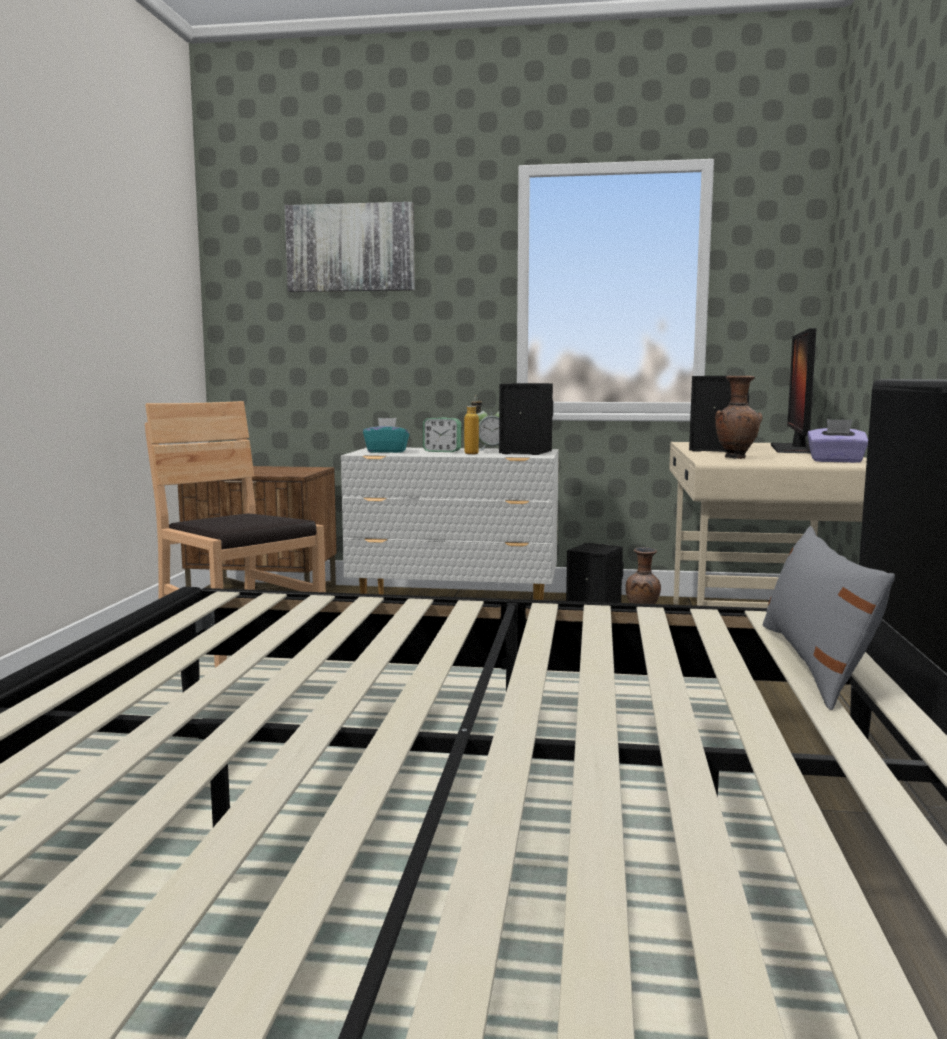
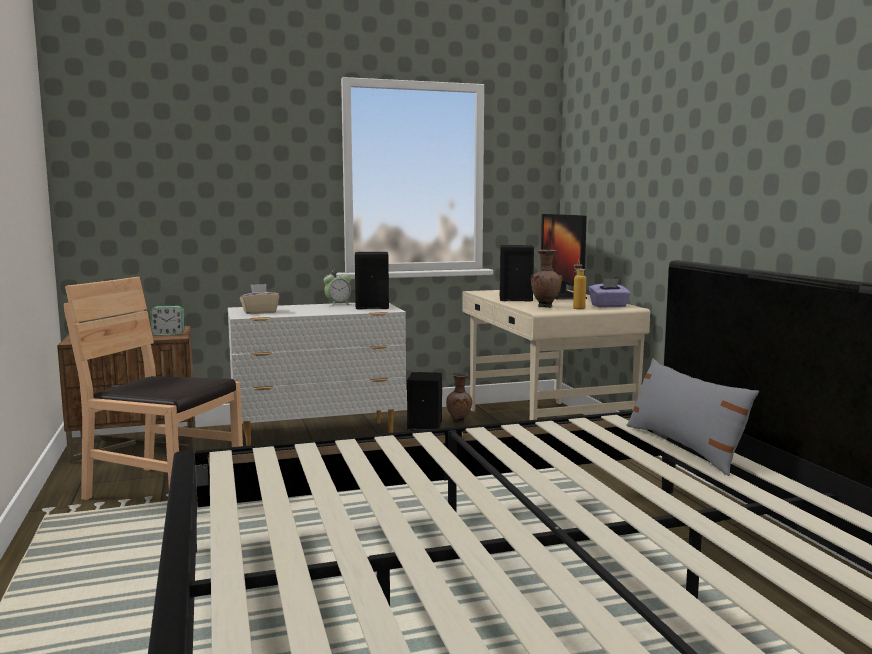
camera: 25 degrees left, 0 degrees up
(350, 248) = (198, 136): picture -> none
(387, 451) = (259, 312): turquoise tissue box -> beige tissue box
(442, 451) = (304, 309): alarm clock -> alarm clock (168, 334)
(473, 453) = (334, 310): bottle -> bottle (578, 308)

